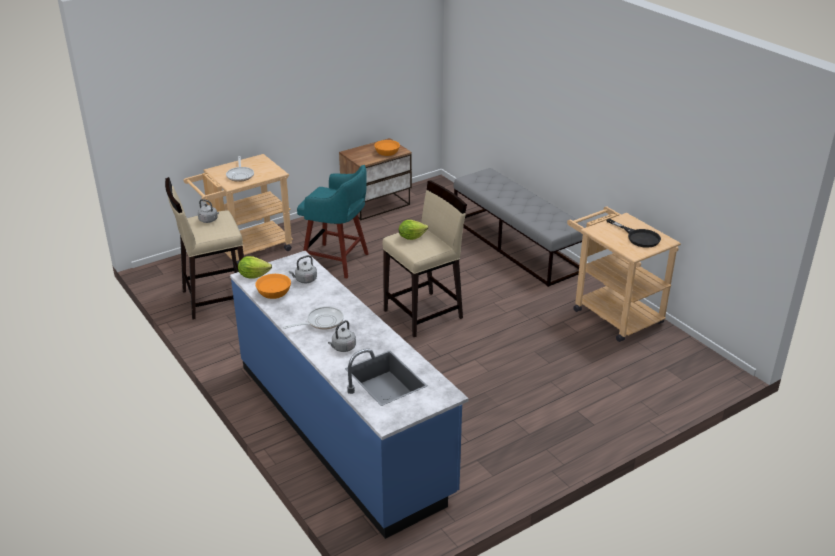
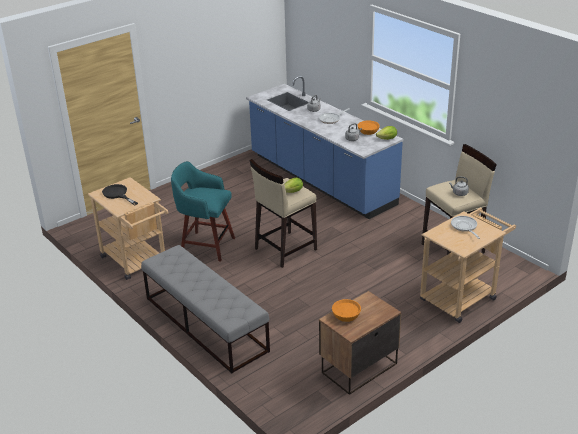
camera: 175 degrees right, 0 degrees up
(337, 261) = (372, 291): turquoise stool -> turquoise stool (206, 246)

